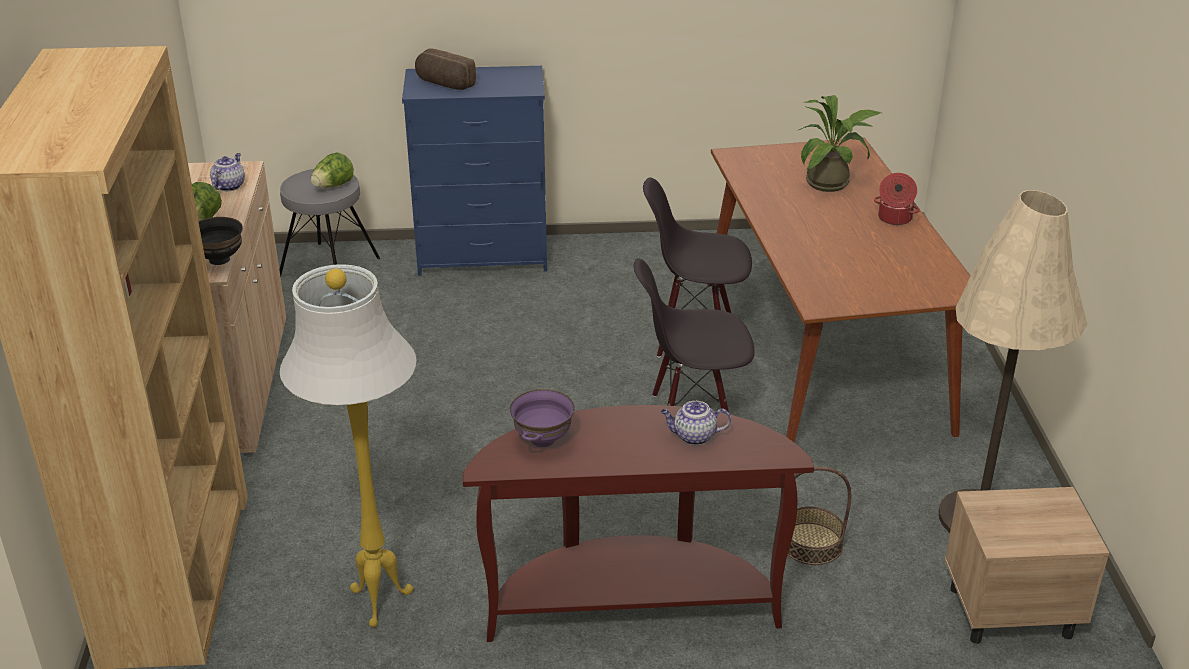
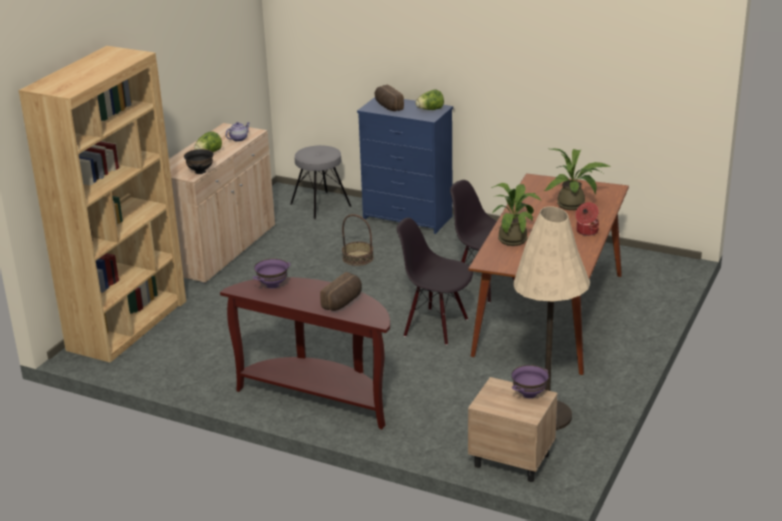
camera: 30 degrees right, 5 degrees down
(333, 186) = (323, 156): lettuce -> lettuce (430, 110)
(376, 603) = (202, 361): white floor lamp -> none
(693, 436) = (343, 302): teapot -> bread
(811, 544) = (438, 399): basket -> basket (357, 258)
(813, 254) = (514, 238): none -> potted plant
(1041, 503) = (529, 394): none -> purple bowl

